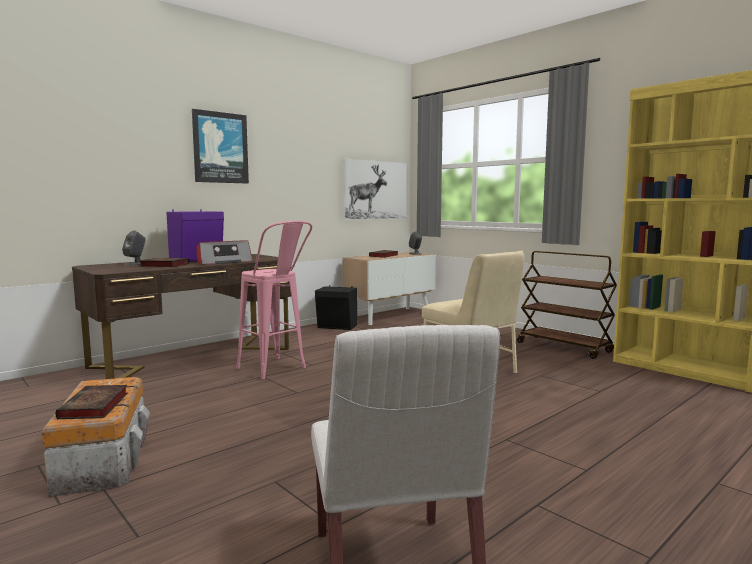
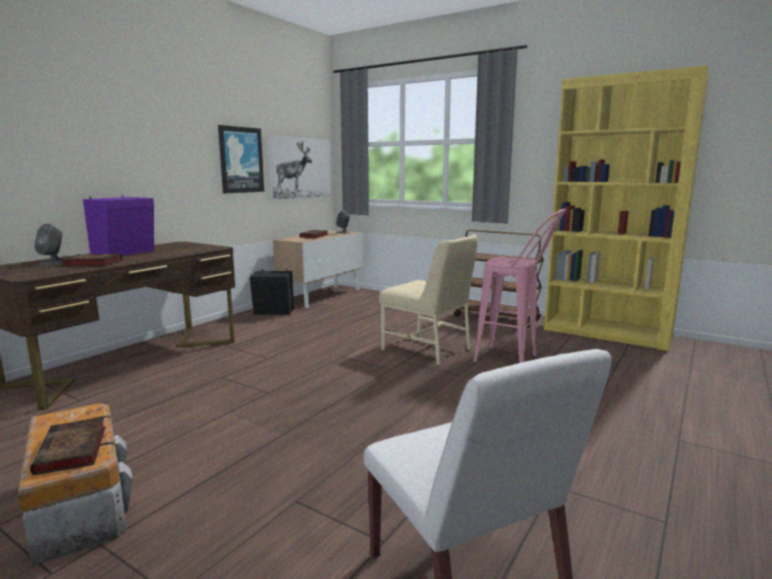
camera: 15 degrees left, 5 degrees up
(220, 148) = (137, 123): picture -> picture (241, 160)
(223, 262) = (160, 255): radio -> none
(277, 370) = (234, 369): pink stool -> pink stool (516, 360)

